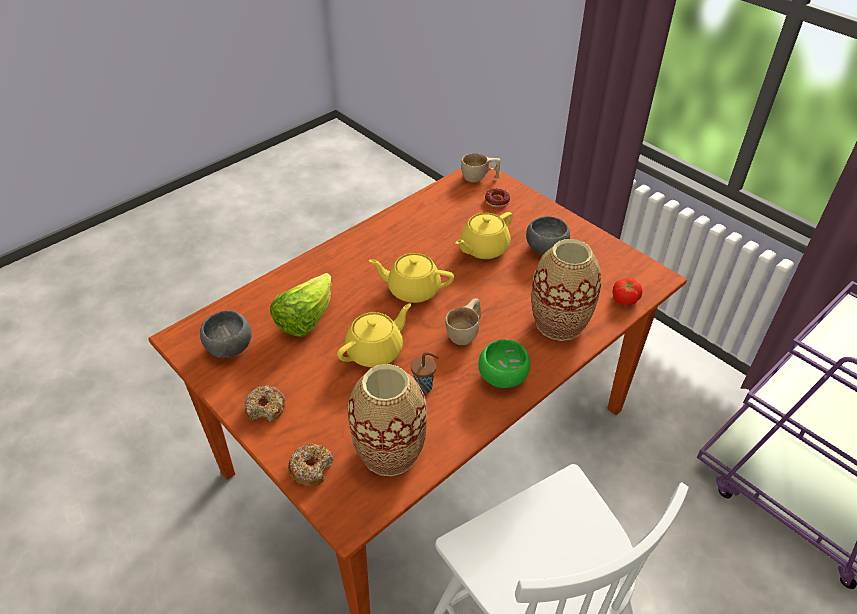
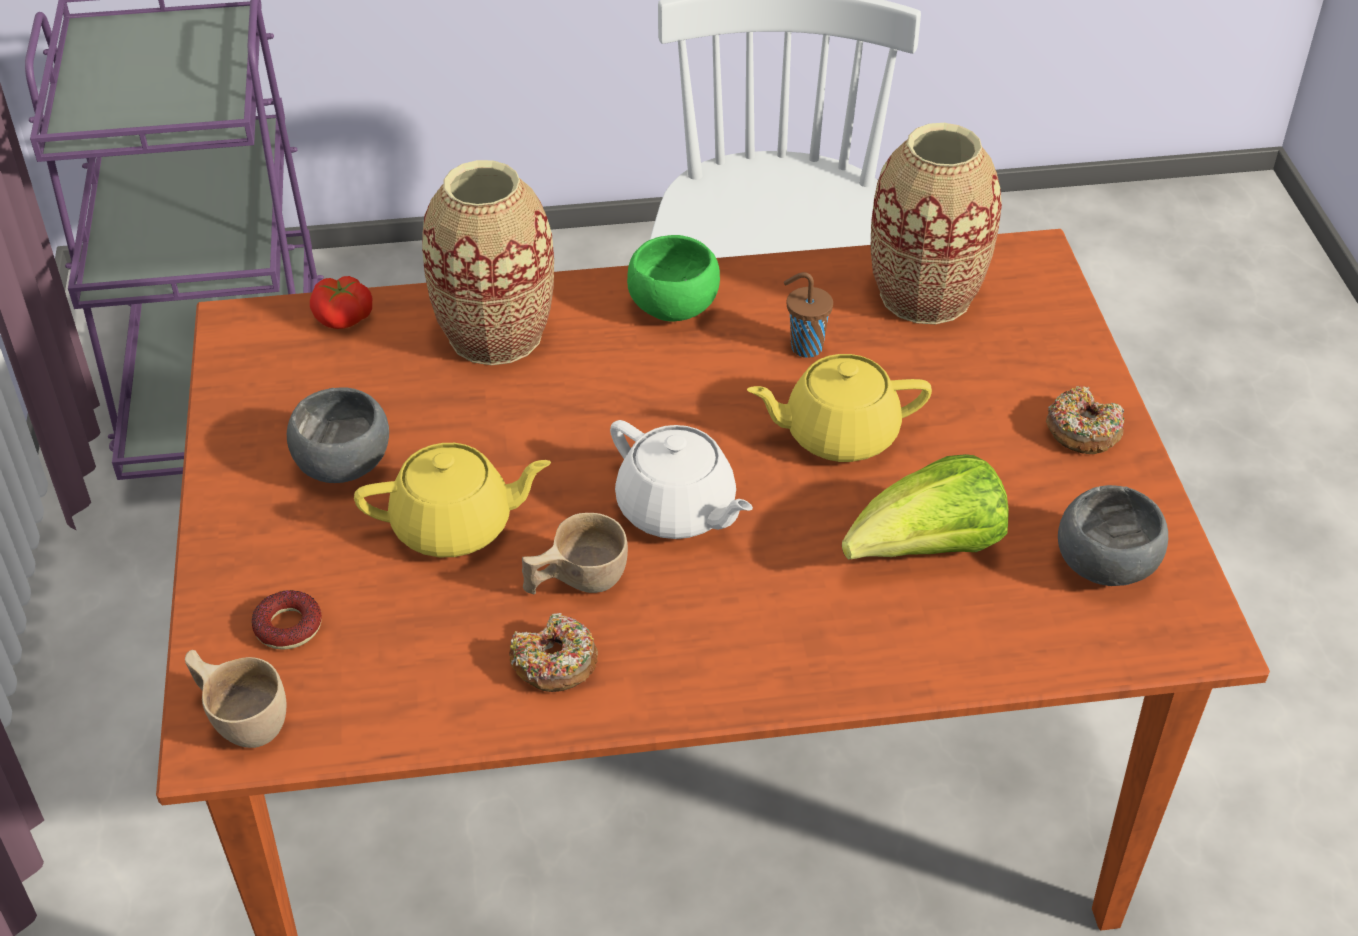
camera: 145 degrees left, 0 degrees up
(311, 468) = (1051, 325): donut -> donut (554, 664)
(413, 289) = (677, 510): yellow teapot -> white teapot
(466, 332) = (660, 391): beige cup -> beige cup (575, 582)

